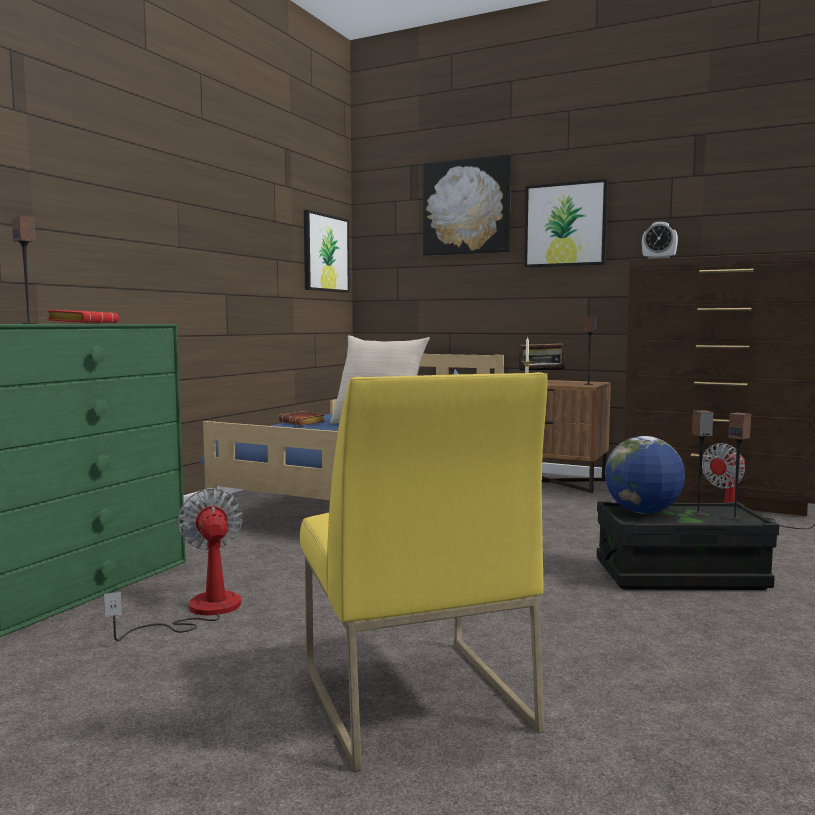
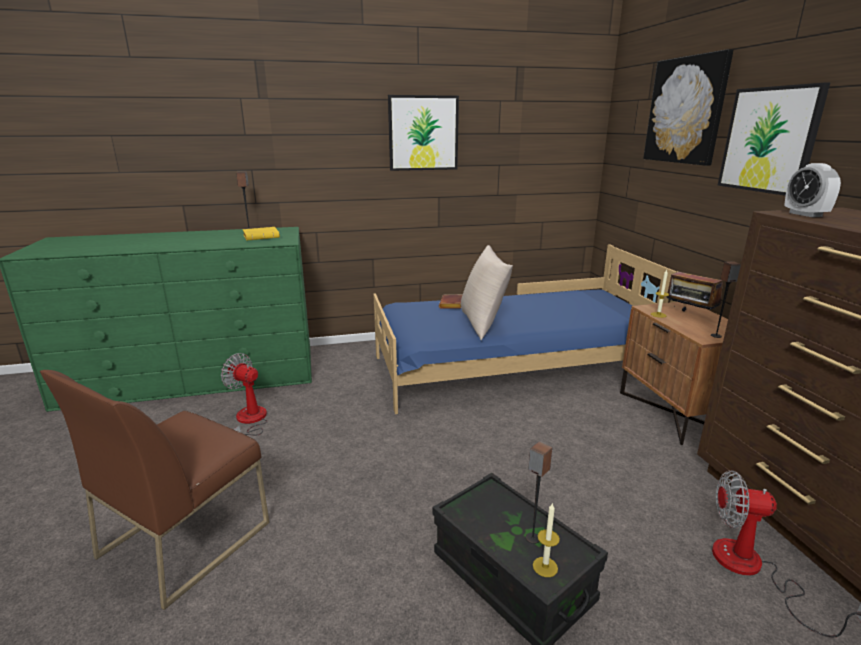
camera: 50 degrees right, 15 degrees up
(83, 323) = (262, 237): red book -> yellow book
(199, 612) = (249, 422): fan -> fan turned 90 degrees counterclockwise
(325, 253) = (562, 153): picture -> picture (423, 133)
(412, 697) = (185, 538): yellow chair -> brown chair
(643, 512) = (496, 505): globe -> none
(735, 518) = (545, 567): speaker -> candle

